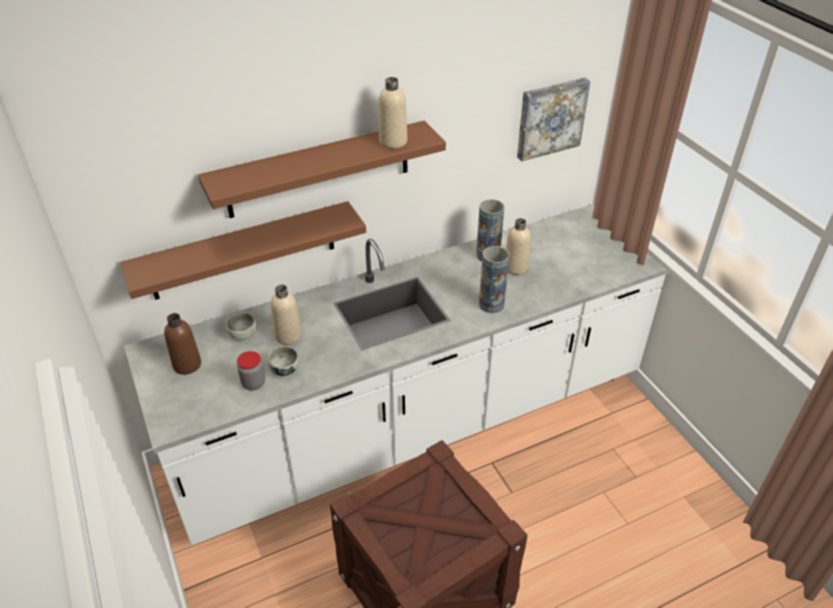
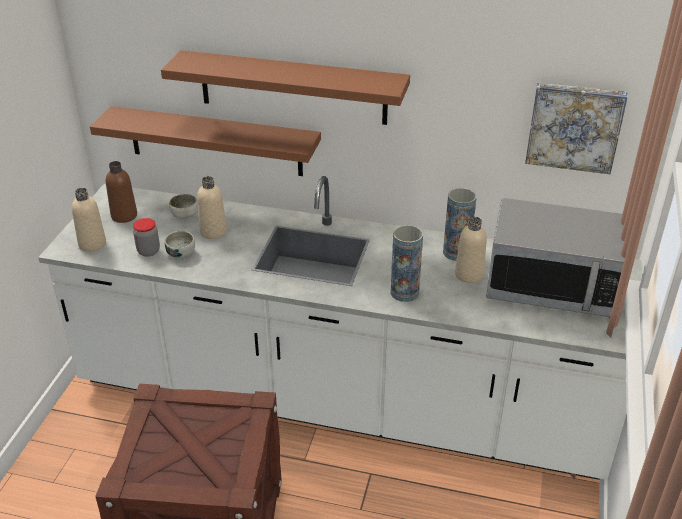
camera: 40 degrees right, 5 degrees down
(393, 142) = (355, 80): beige bottle -> beige bottle (92, 244)
(572, 248) = (551, 286): none -> microwave

